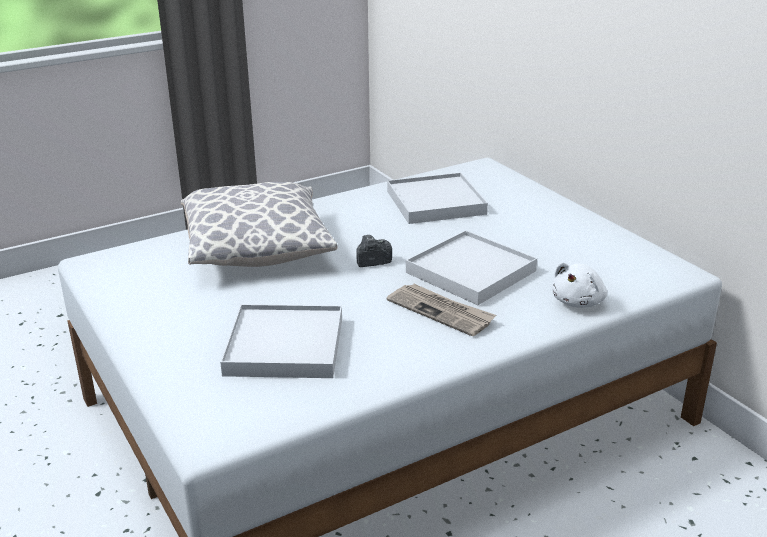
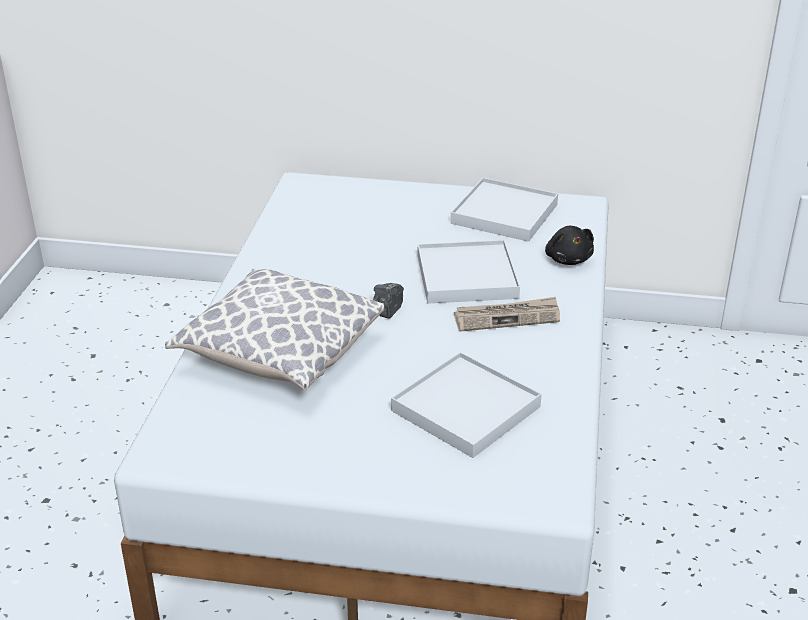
camera: 50 degrees left, 5 degrees up
(435, 202) = (330, 234): white tray -> white tray (504, 214)
(579, 302) = (568, 259): white plush toy -> black plush toy

